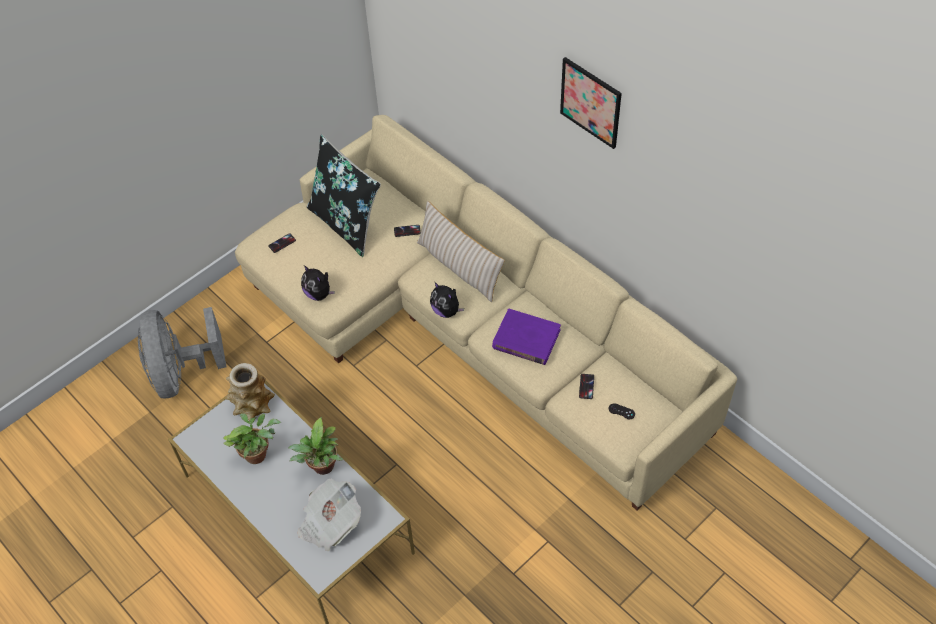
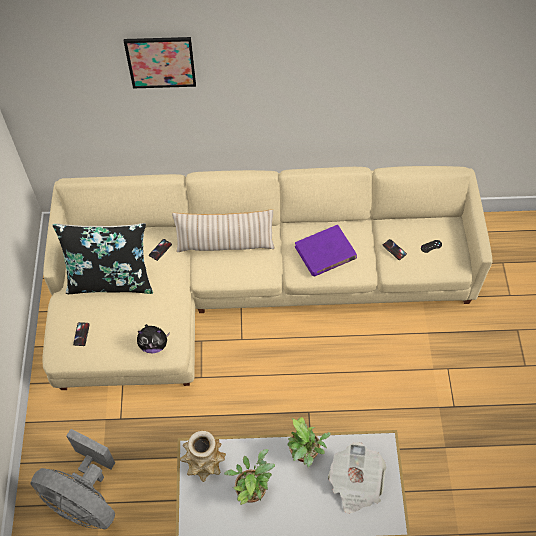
camera: 50 degrees left, 5 degrees up
(446, 311) = (252, 279): plush toy -> none
(590, 102) = (300, 37): picture -> picture (161, 62)

